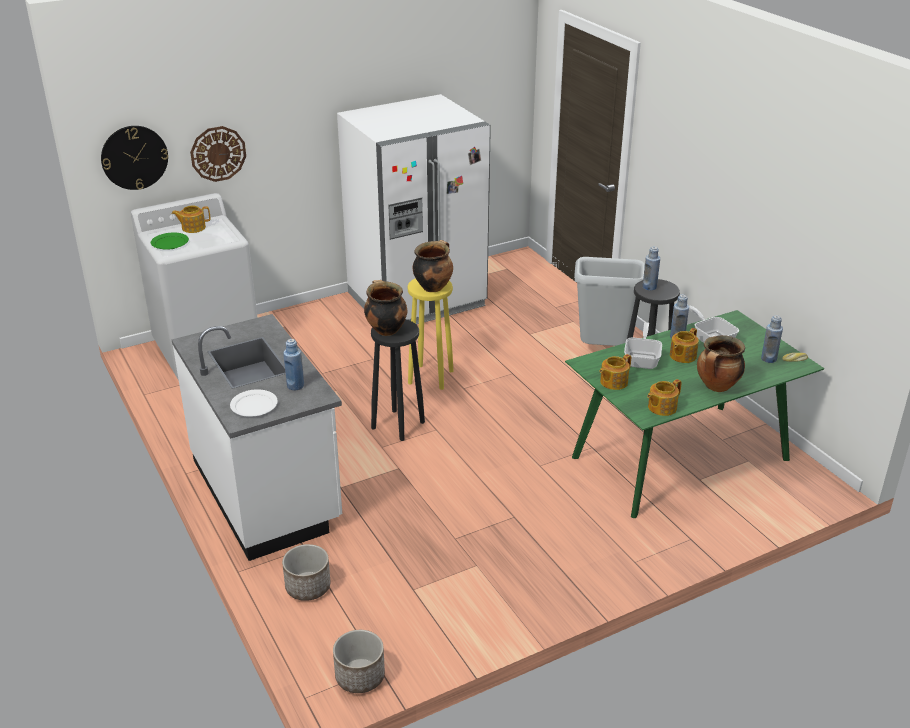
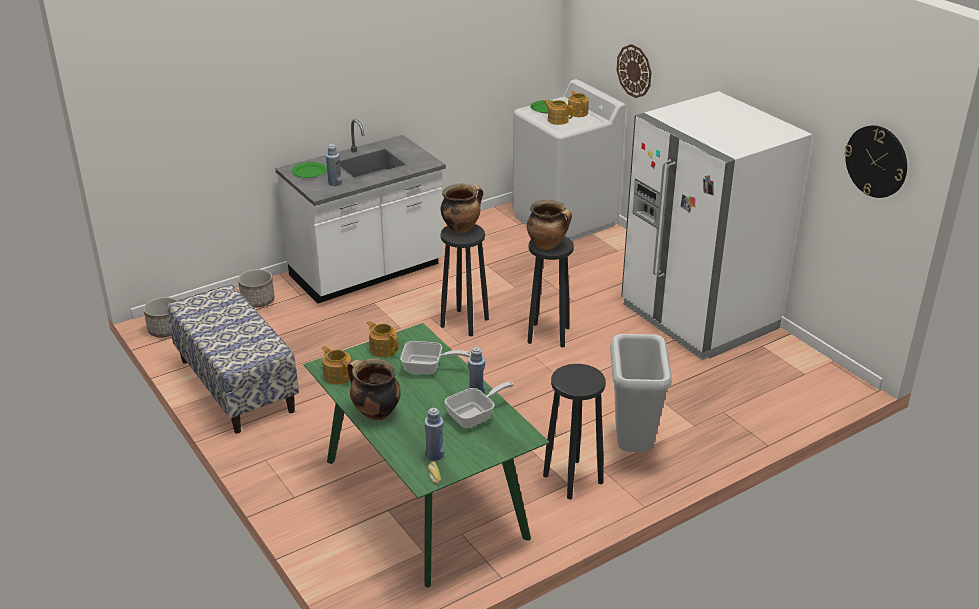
camera: 85 degrees right, 0 degrees up
(134, 157) = (588, 38): wall clock -> wall clock (876, 161)
(254, 405) = (309, 172): white plate -> green plate
(431, 377) = (548, 335): yellow stool -> black stool
(499, 594) = (236, 385): none -> bench
(649, 287) = (581, 373): blue bottle -> none
(682, 356) = (436, 393): teapot -> teapot (557, 120)

